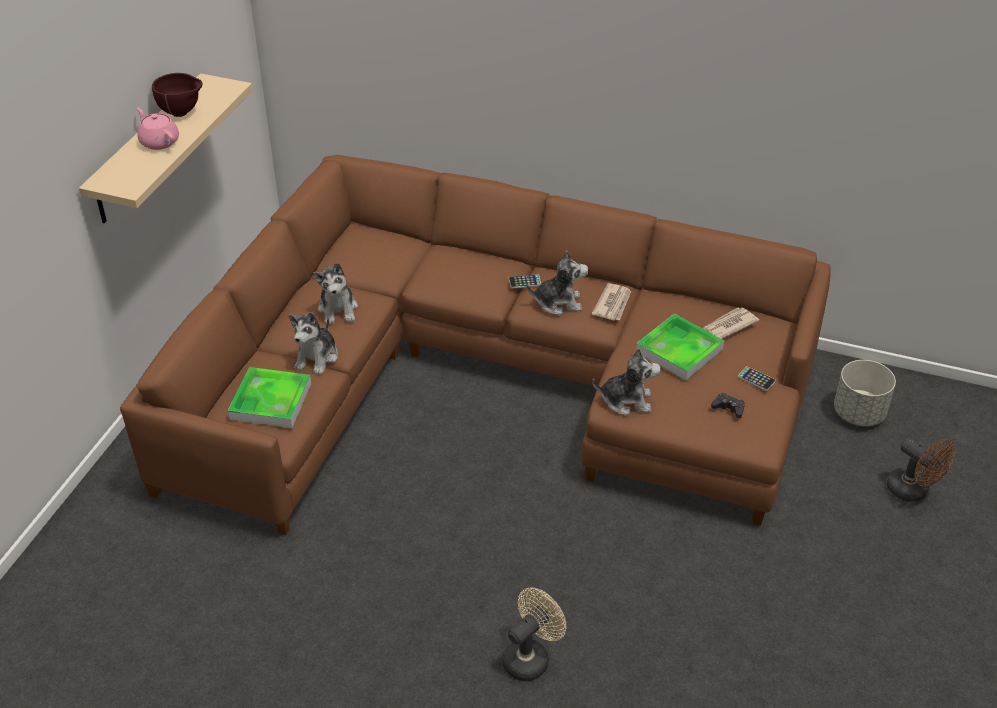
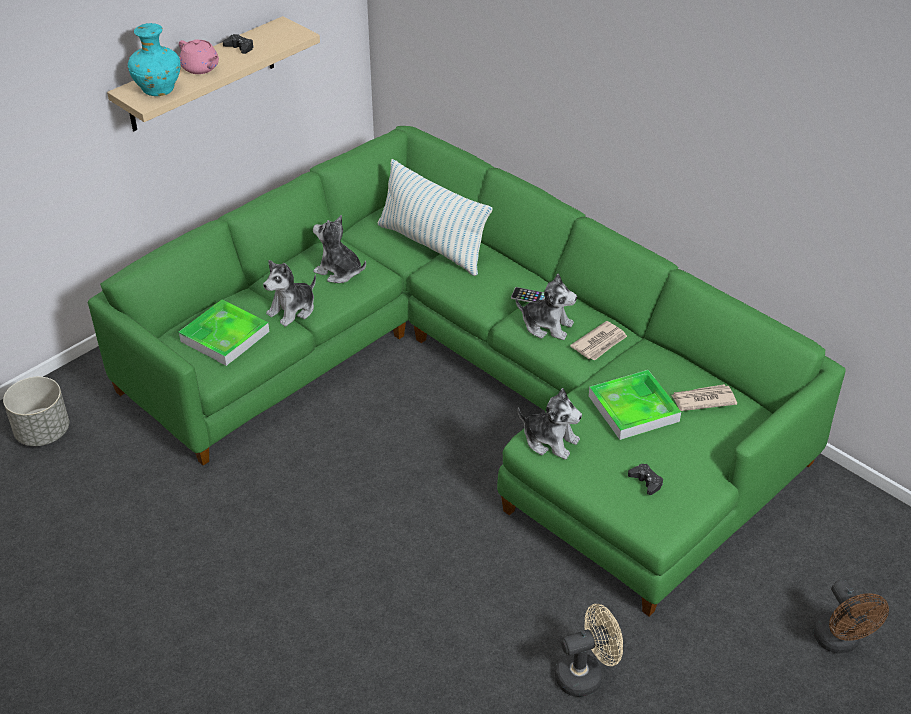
camera: 25 degrees right, 0 degrees up
(132, 172) = (158, 89): none -> turquoise vase
(159, 142) = (201, 68): pink teapot -> pink teapot turned 150 degrees clockwise
(182, 113) = (239, 48): brown bowl -> black game controller
(338, 309) = (339, 271): plush toy -> plush toy turned 105 degrees clockwise
(408, 261) = (432, 245): none -> pillow
(487, 379) = (472, 384): brown sofa -> green sofa
(531, 657) = (342, 656): beige fan -> beige fan (586, 674)
(756, 379) = (695, 462): phone -> none
(858, 413) = (833, 540): grey planter -> grey planter (43, 432)

